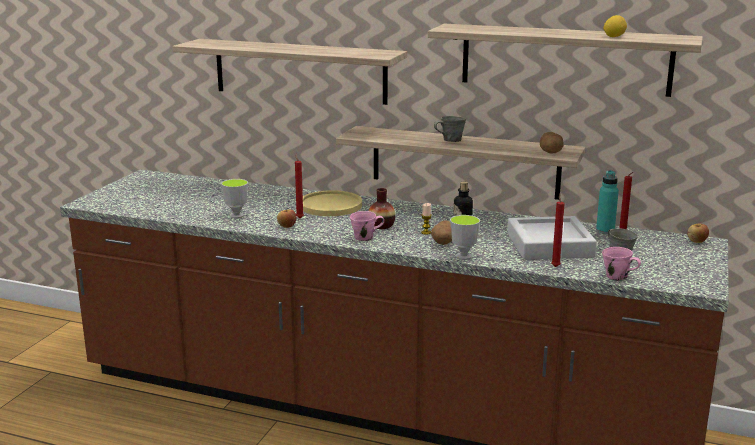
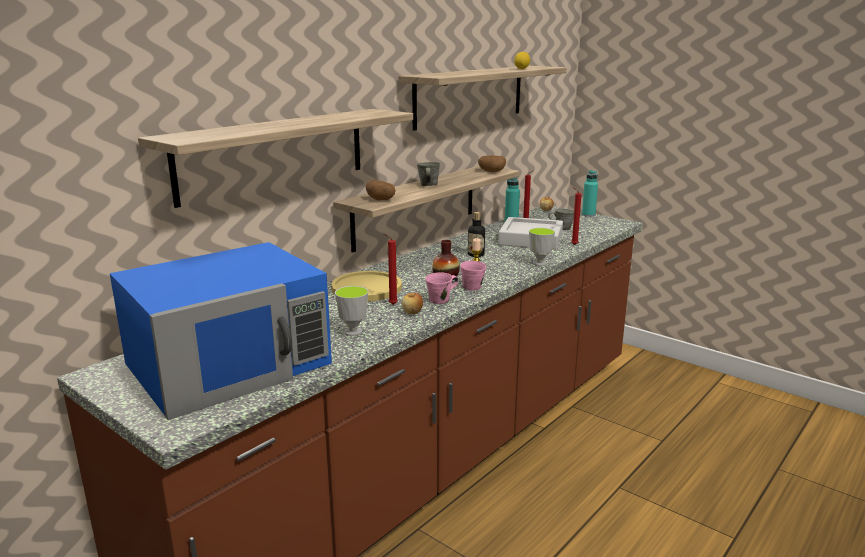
camera: 70 degrees left, 0 degrees up
(169, 197) = (230, 364): none -> blue microwave
(443, 243) = (505, 265): potato -> potato (381, 200)
(617, 277) = (599, 235): pink mug -> pink mug (441, 300)
(712, 265) = (588, 215): none -> turquoise bottle

